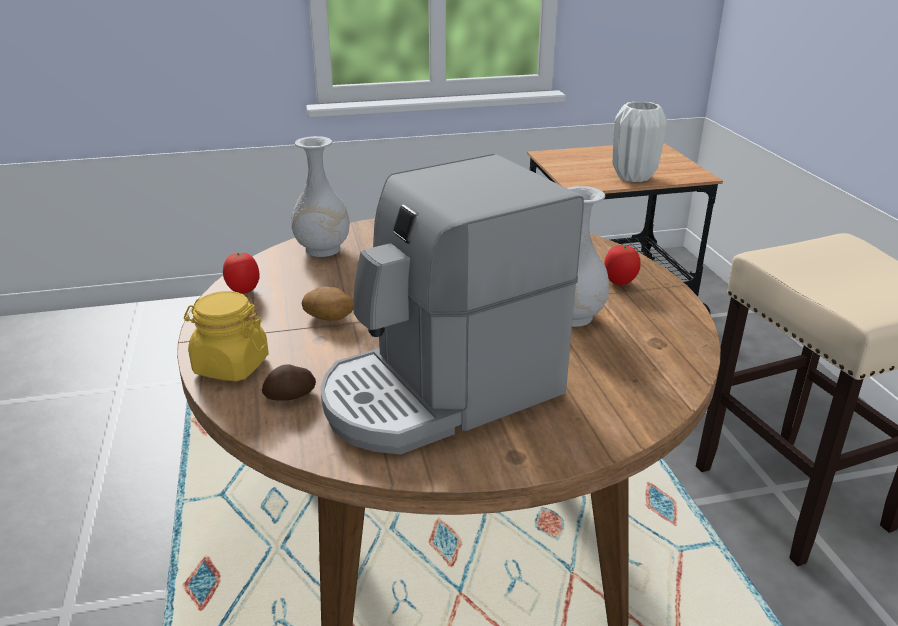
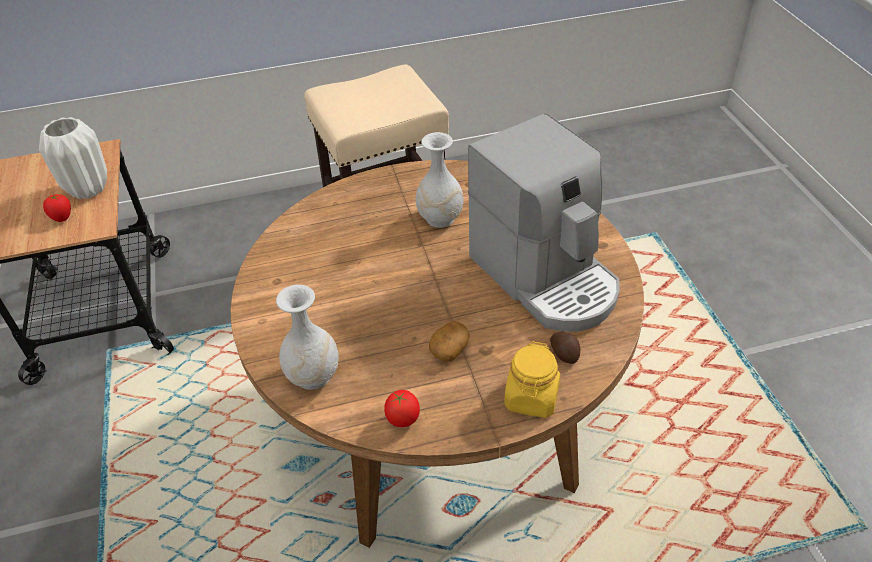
camera: 90 degrees left, 15 degrees up
(619, 282) = (387, 193): tomato -> tomato (62, 218)

